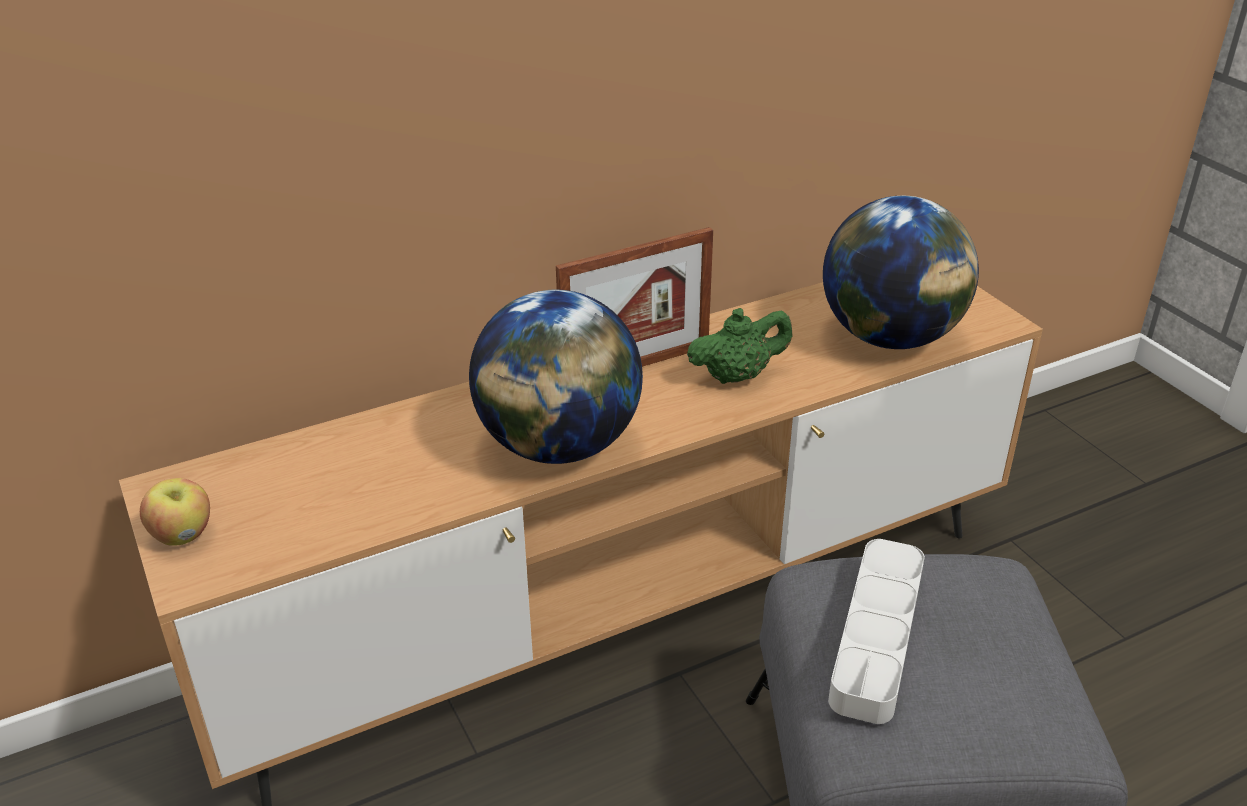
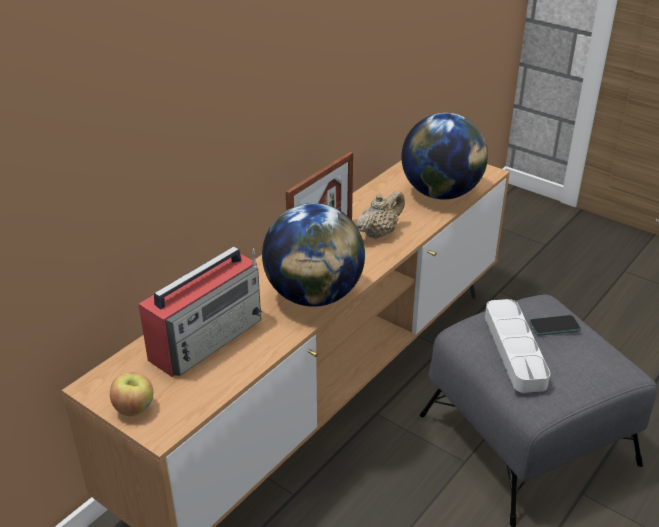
camera: 25 degrees left, 0 degrees up
(359, 465) = (208, 338): none -> radio
(737, 376) = (379, 233): green teapot -> beige teapot
(979, 618) = (554, 326): none -> phone

